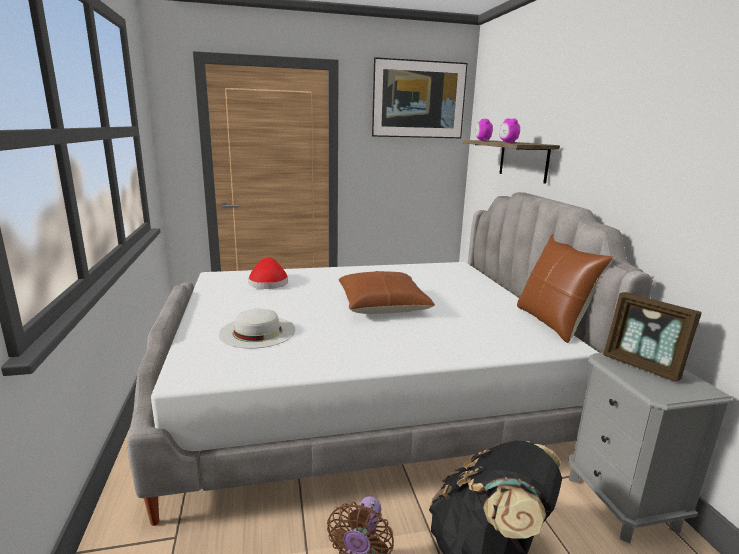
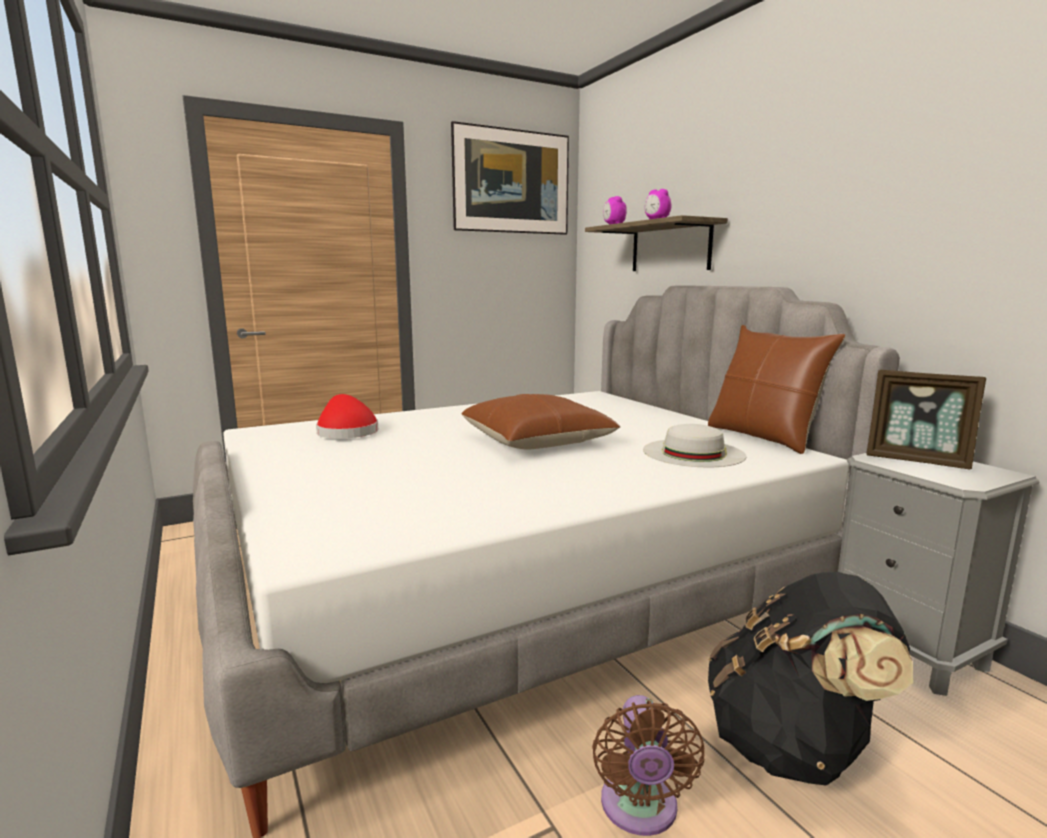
camera: 15 degrees left, 5 degrees down
(257, 331) = (379, 487): white hat -> white hat (693, 453)

